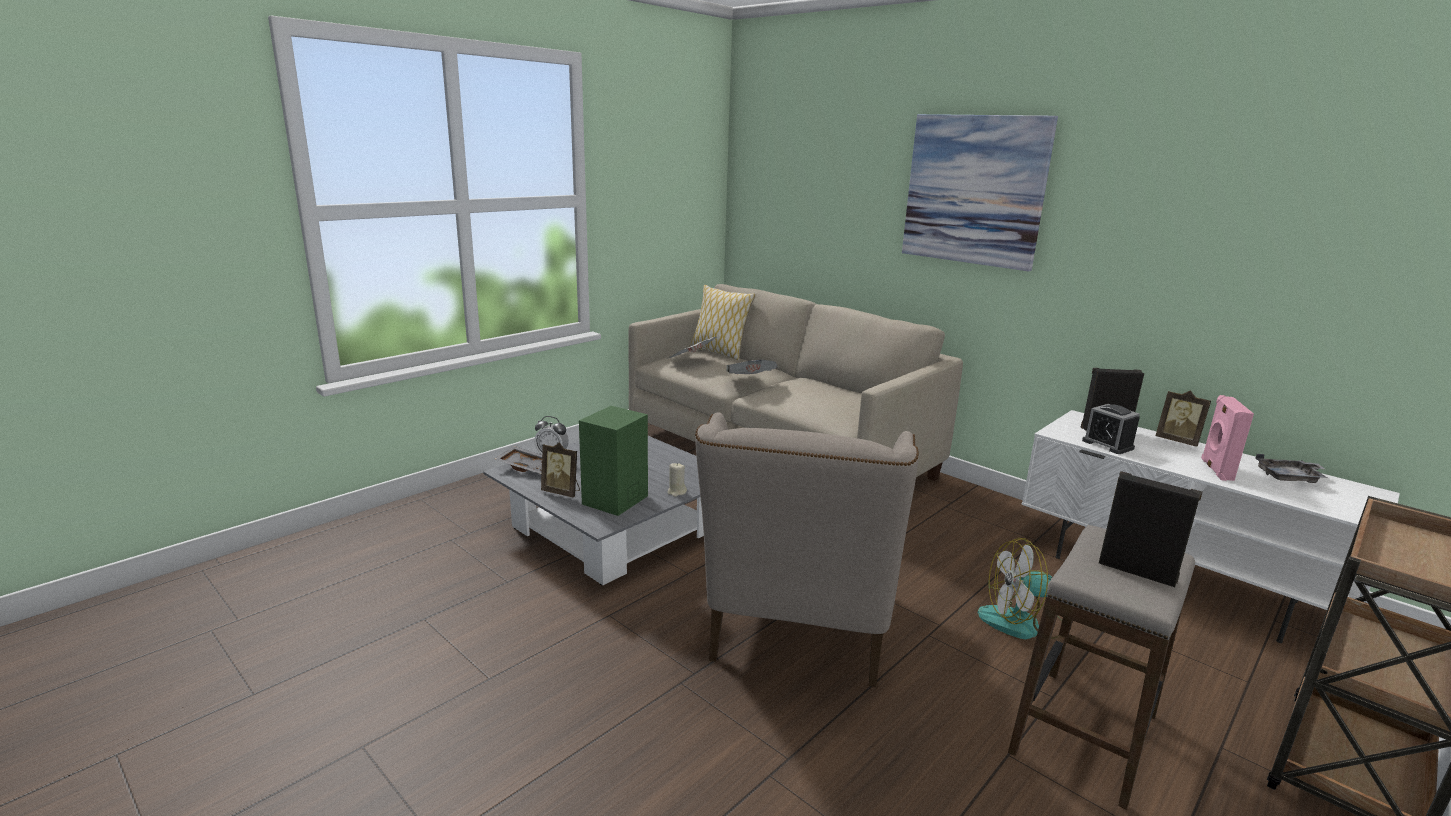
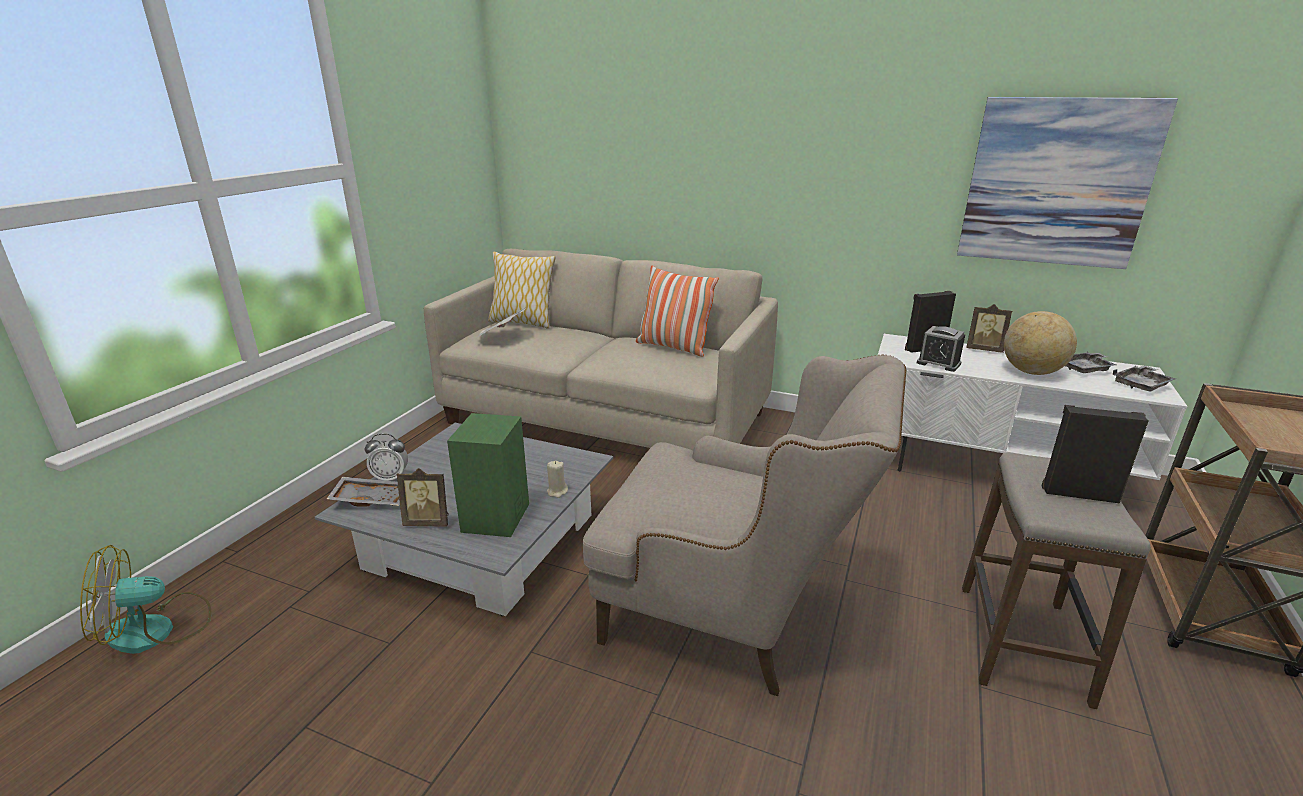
camera: 20 degrees left, 5 degrees up
(750, 381) = (578, 351): newspaper -> none
(797, 635) = (733, 616): beige armchair -> beige armchair turned 60 degrees counterclockwise
(843, 392) = (673, 347): none -> pillow
(974, 190) = (774, 131): picture -> picture (1056, 183)
(1022, 623) = (911, 544): fan -> fan (157, 630)
(1215, 470) = (1031, 372): pink speaker -> globe
(1350, 504) = (1141, 385): none -> grey tray

